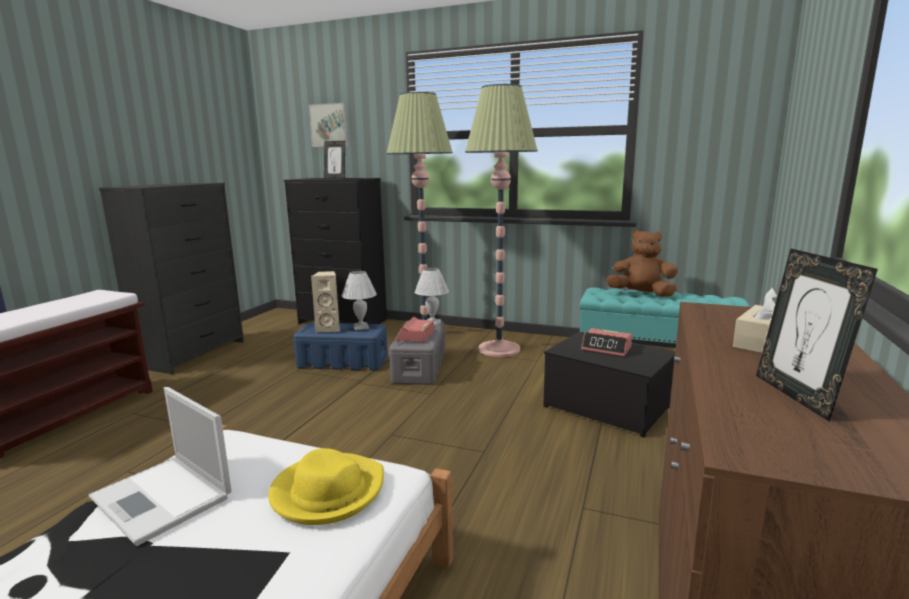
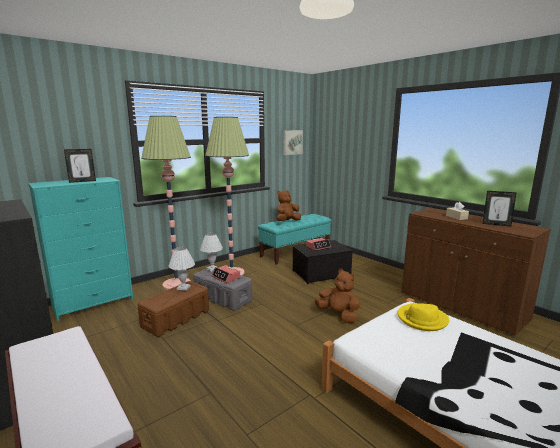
camera: 60 degrees left, 0 degrees up
(163, 498) = (413, 357): laptop -> none
(329, 328) = (167, 297): beige speaker -> none
(330, 125) = (48, 133): picture -> picture (292, 142)
(342, 362) = (175, 318): blue storage box -> brown storage box
(343, 322) = (94, 302): black dresser -> turquoise dresser
(460, 462) = (338, 315): none -> brown plush toy

